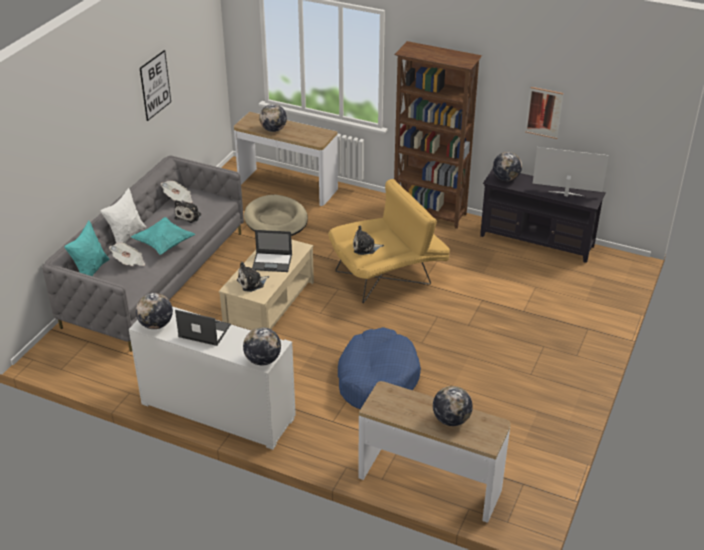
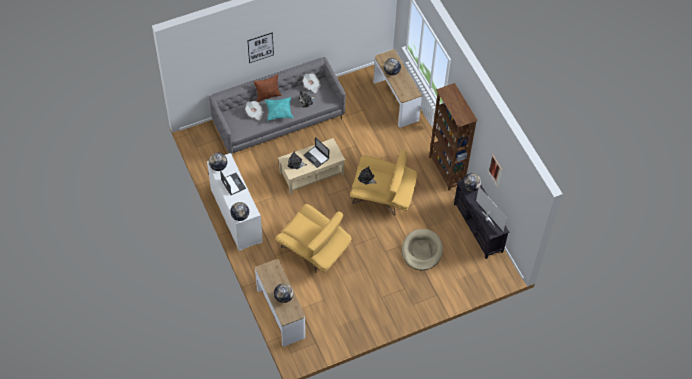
camera: 40 degrees right, 20 degrees up
(91, 271) = (235, 107): turquoise pillow -> none
(126, 236) = (267, 95): white pillow -> brown pillow
(155, 85) = (322, 25): picture -> picture (260, 47)
(276, 220) = (367, 121): beige dog bed -> beige dog bed (421, 251)
(377, 379) = (314, 249): blue dog bed -> yellow armchair

